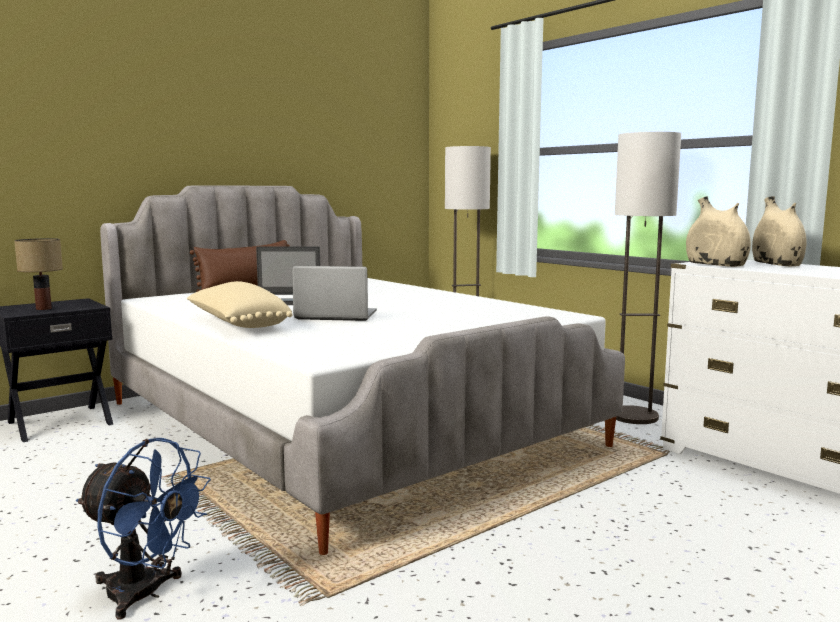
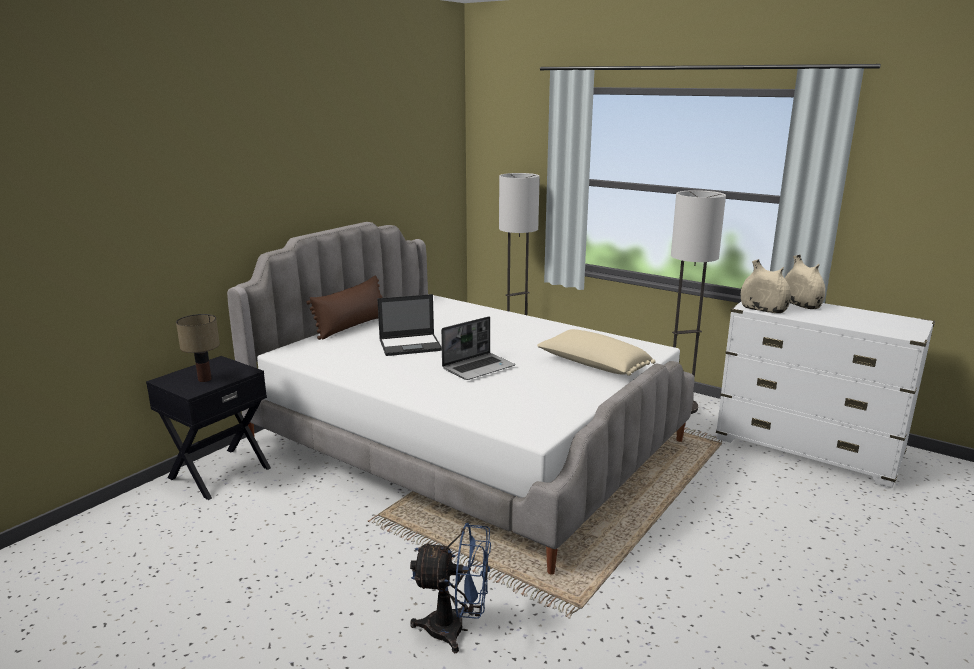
camera: 15 degrees left, 10 degrees up
(237, 324) = (413, 389): beige pillow -> beige pillow (593, 366)
(335, 316) = (478, 367): laptop -> laptop turned 150 degrees clockwise

